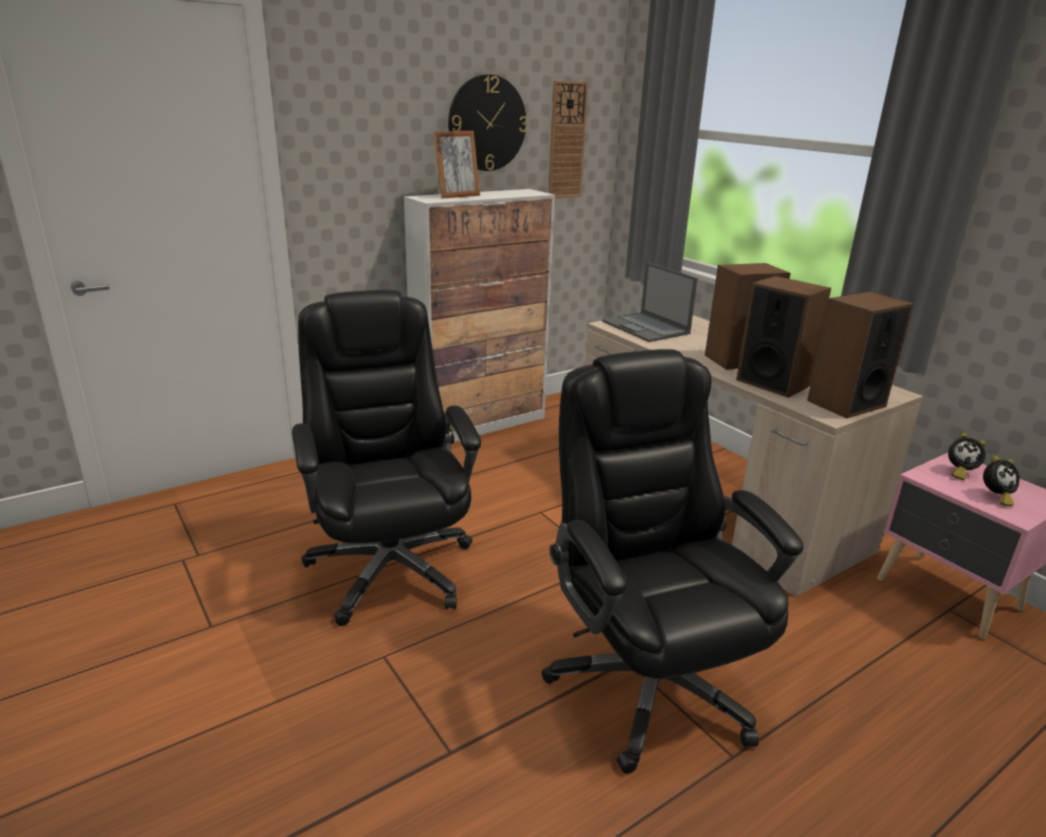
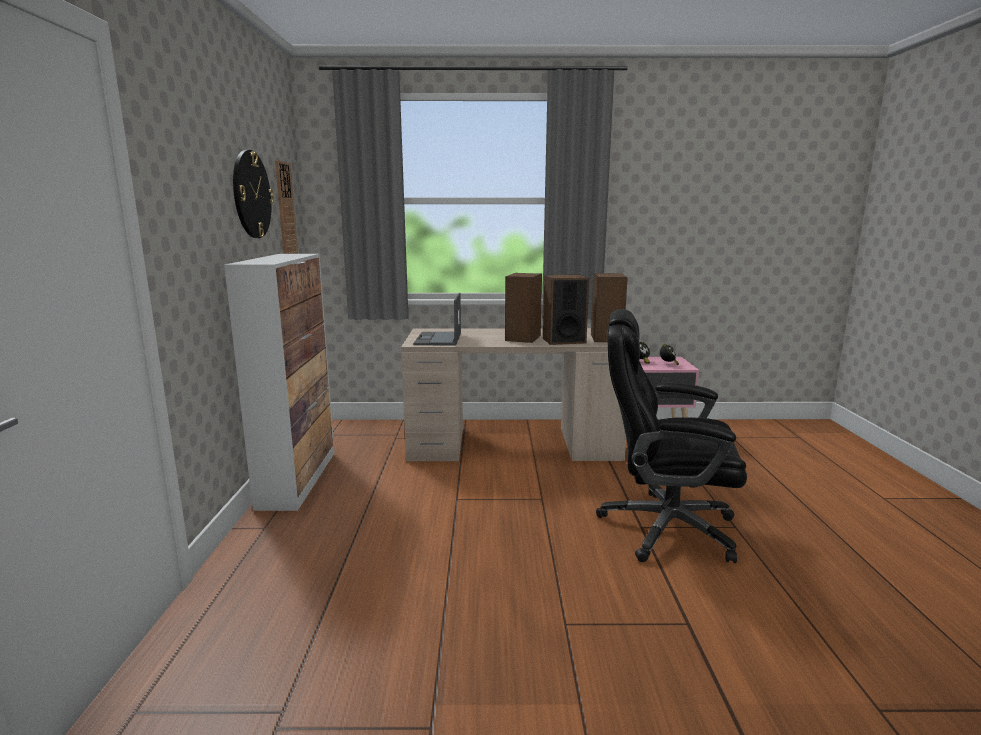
camera: 55 degrees left, 10 degrees down
(390, 567) = (451, 586): black office chair -> none
(457, 196) = (266, 260): picture frame -> none
(646, 328) = (438, 339): laptop -> laptop turned 90 degrees clockwise

